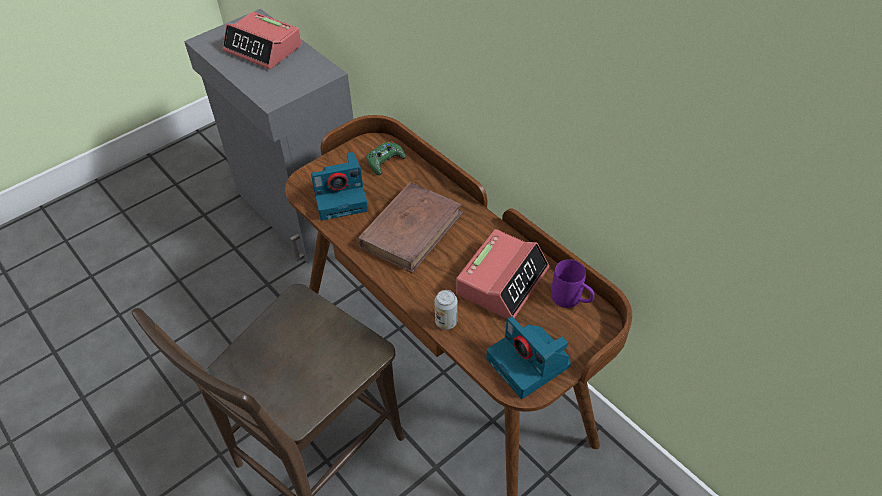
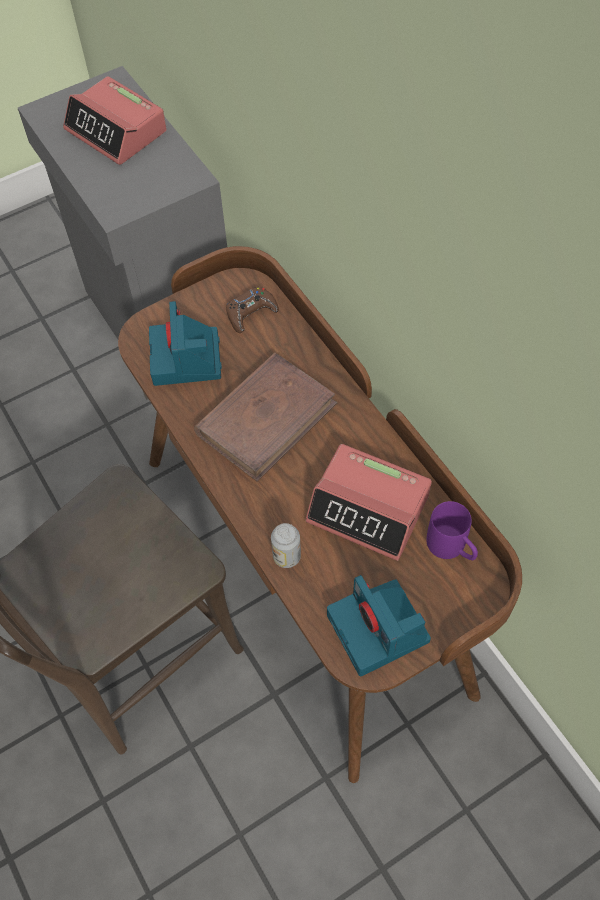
camera: 10 degrees right, 10 degrees up
(341, 197) = (187, 359): camera -> camera turned 90 degrees clockwise
(385, 161) = (251, 313): green game controller -> brown game controller
(502, 281) = (368, 509): alarm clock -> alarm clock turned 75 degrees clockwise

